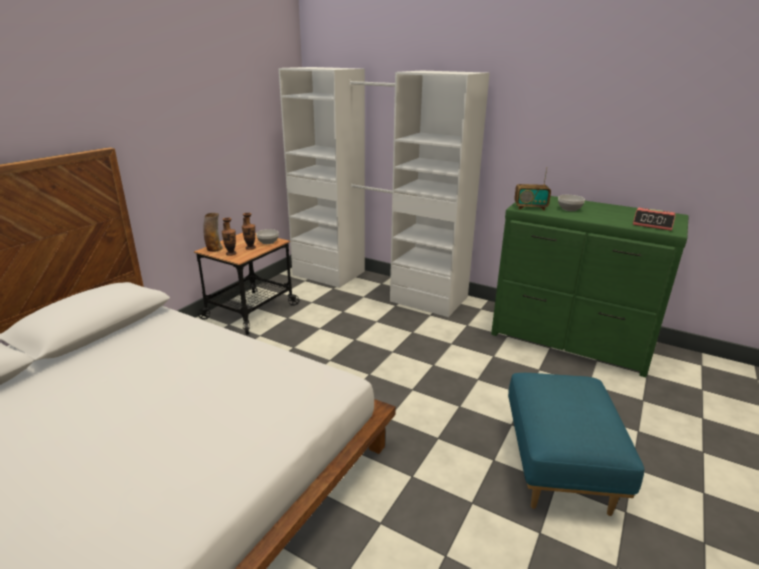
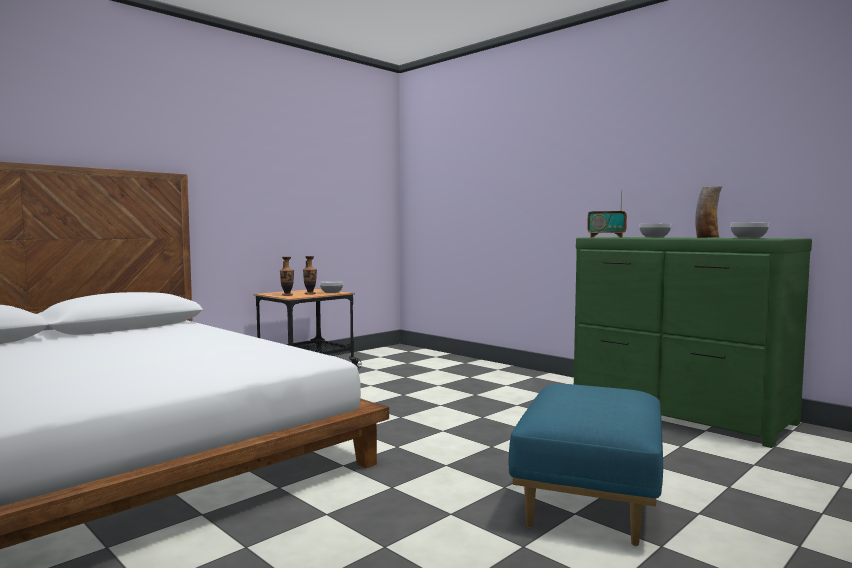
camera: 15 degrees right, 20 degrees down
(214, 249) = (274, 293): vase -> vase (707, 238)
(377, 285) = (459, 363): white wardrobe -> none
(652, 224) = (749, 238): alarm clock -> bowl

